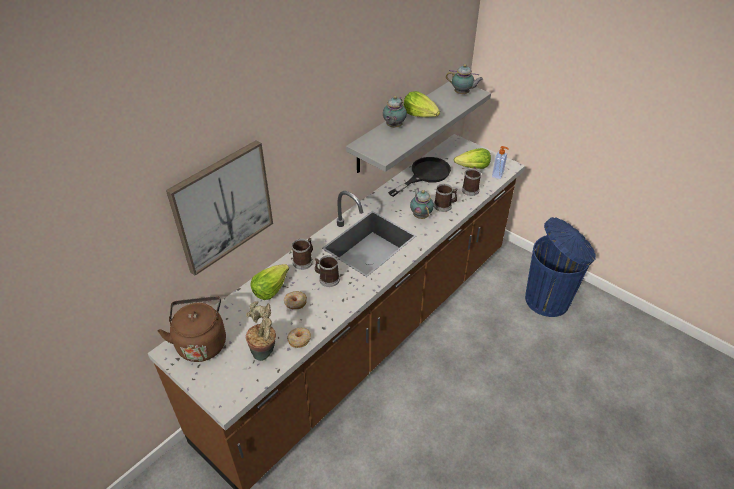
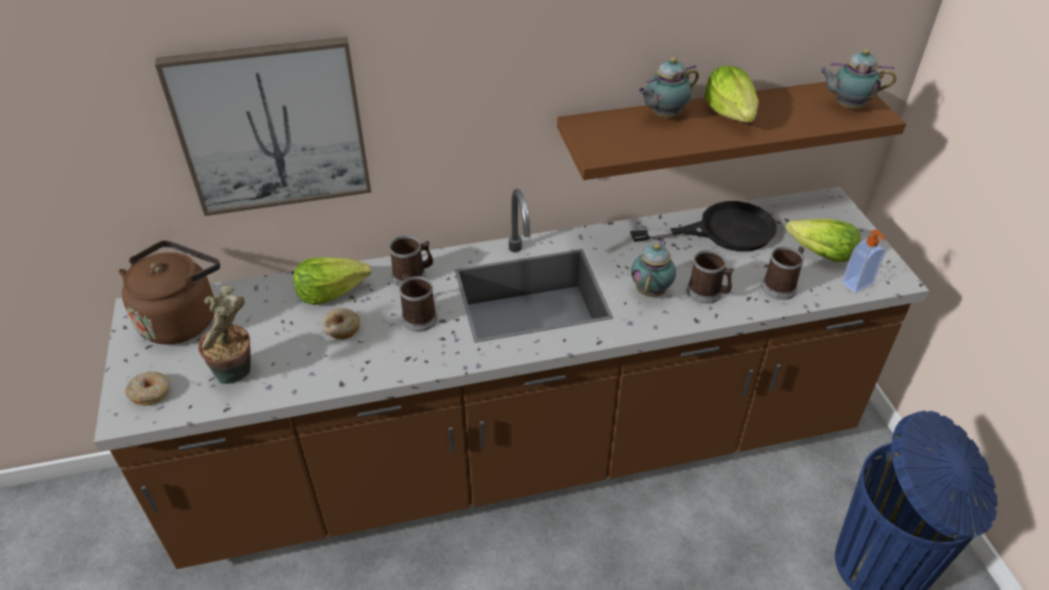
camera: 35 degrees right, 0 degrees up
(299, 339) = (294, 382): donut -> donut (151, 392)
(403, 126) = (707, 127): grey shelf -> brown shelf
(462, 93) = (847, 106): teapot -> teapot turned 135 degrees clockwise

